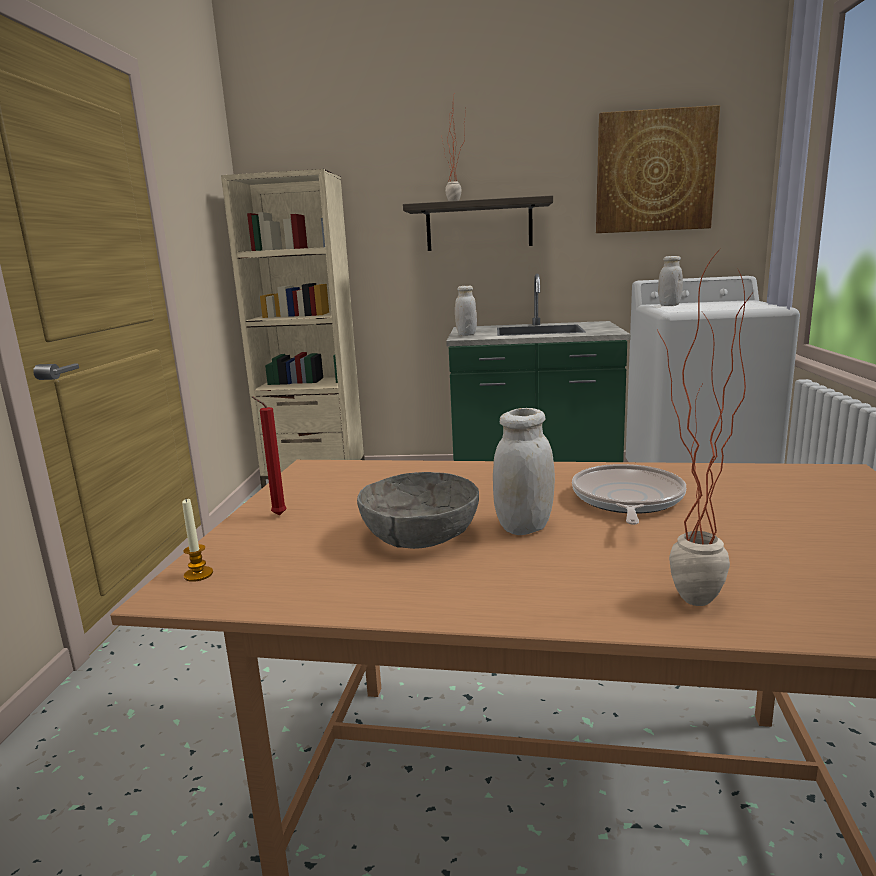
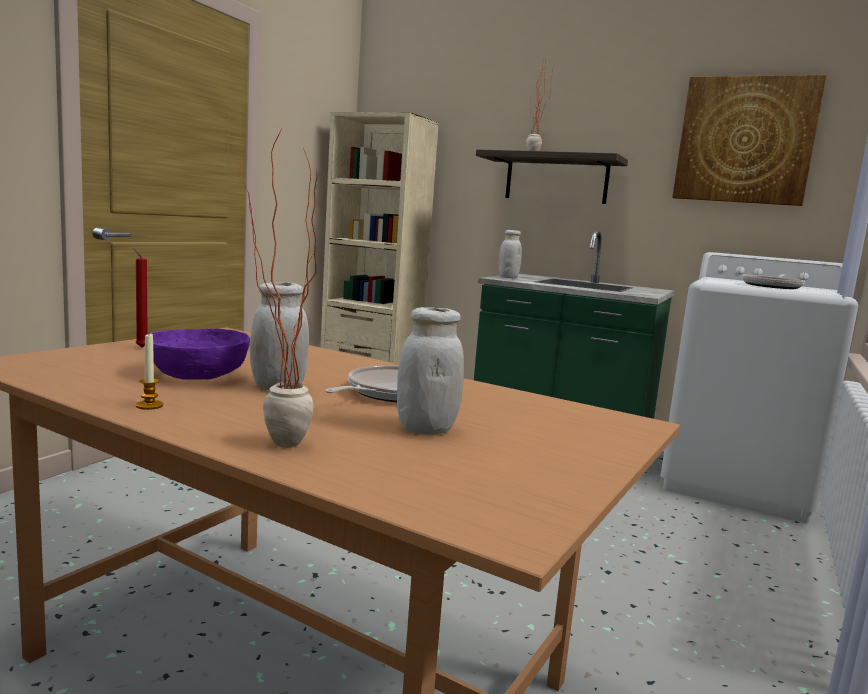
camera: 20 degrees right, 5 degrees down
(198, 574) = (30, 359): candle -> candle (149, 406)
(419, 535) = (198, 375): grey bowl -> purple bowl
(669, 305) = (727, 280): white jar -> white jar (426, 429)
(718, 306) = (772, 286): none -> frying pan

